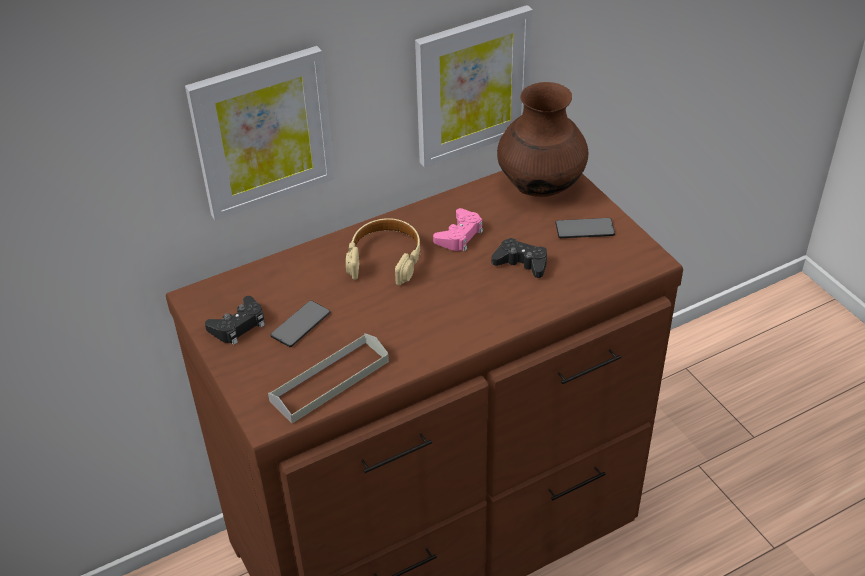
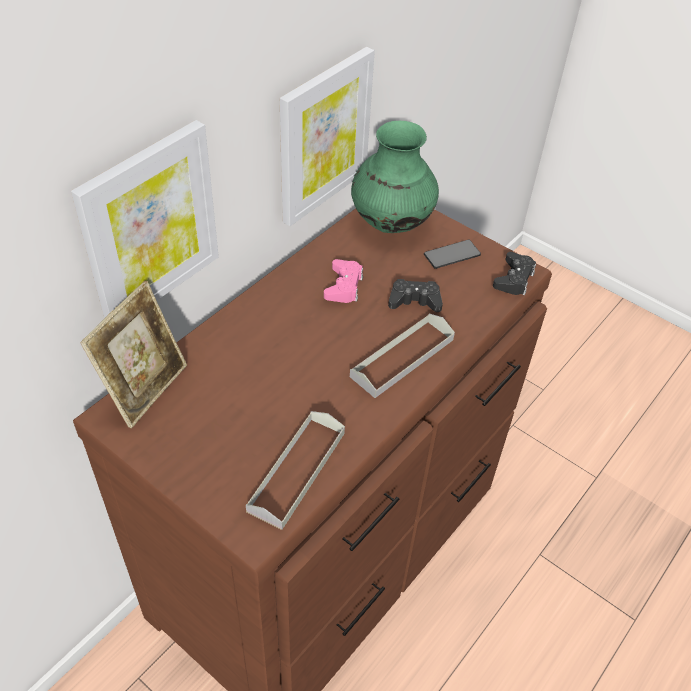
camera: 25 degrees left, 5 degrees up
(236, 282) = (145, 388): none -> picture frame
(238, 325) = (171, 436): black game controller -> black game controller (514, 279)
(300, 324) = (236, 417): phone -> none
(385, 258) = (285, 325): beige headphones -> none
(480, 311) = (402, 358): none -> grey tray
(540, 186) = (391, 222): brown vase -> green vase

